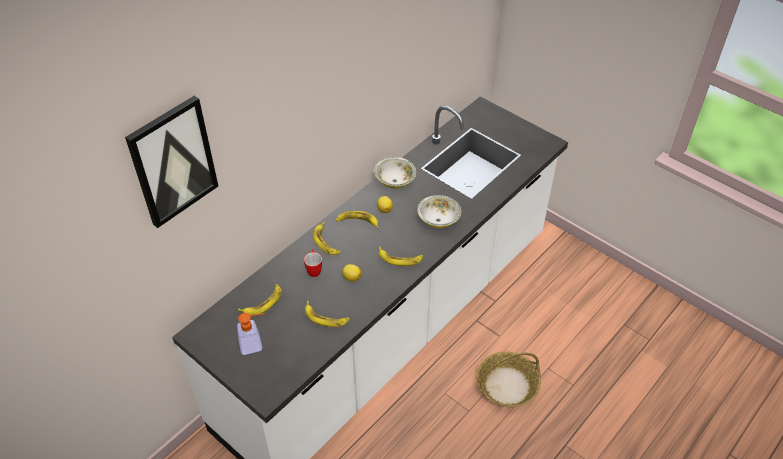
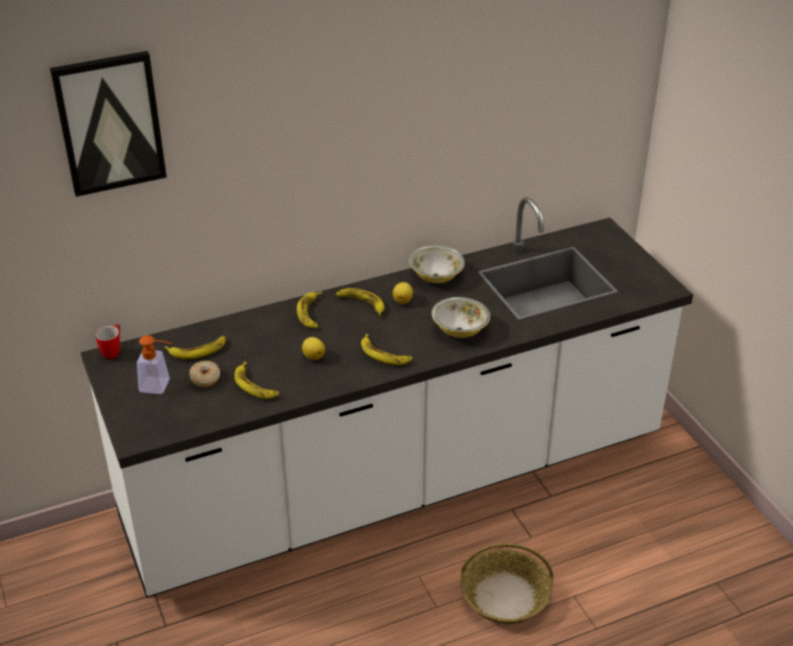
camera: 25 degrees right, 10 degrees down
(285, 325) = (205, 378): none -> donut
(314, 269) = (277, 336): mug -> mug (113, 351)

